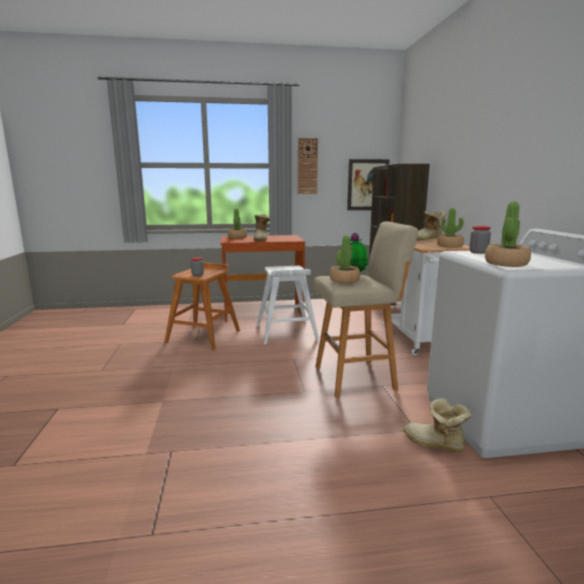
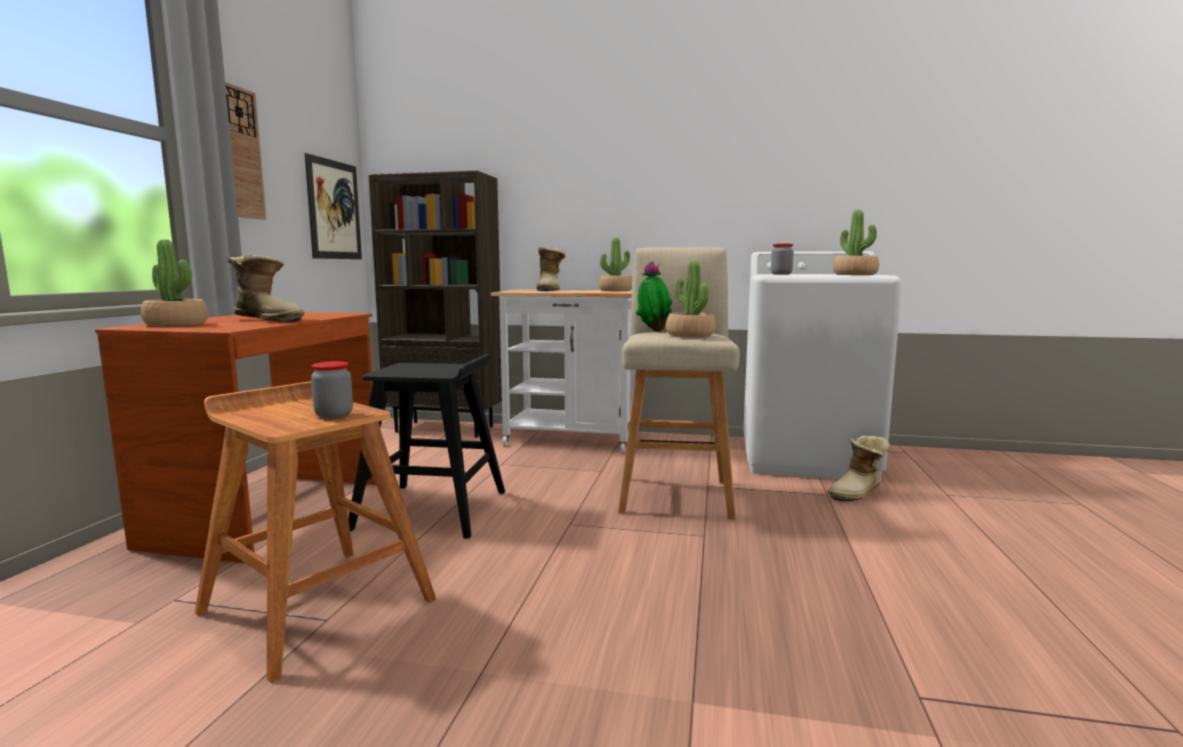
camera: 70 degrees left, 5 degrees down
(286, 332) = (433, 510): white stool -> black stool

